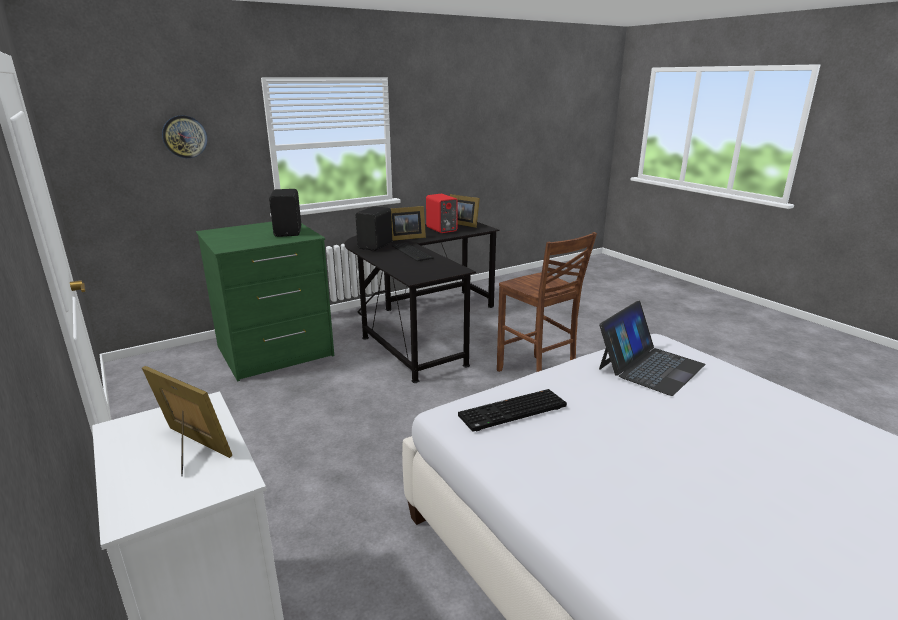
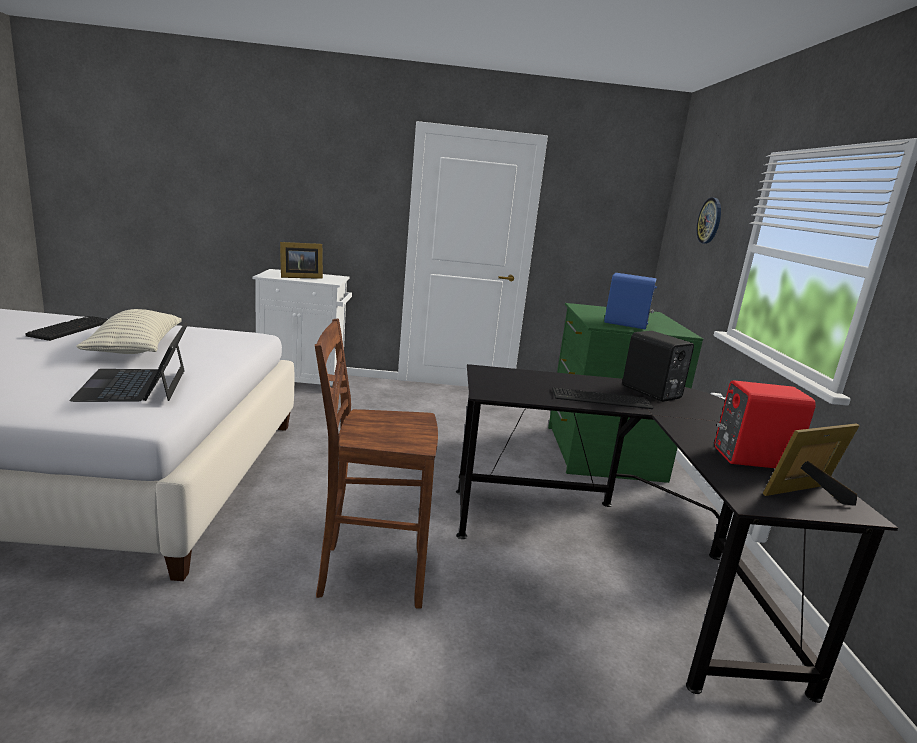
camera: 120 degrees right, 5 degrees down
(289, 232) = (626, 324): black speaker -> blue speaker
(405, 238) = (691, 417): picture frame -> none
(512, 412) = (218, 341): keyboard -> keyboard (69, 329)
(615, 434) = (136, 349): none -> pillow

